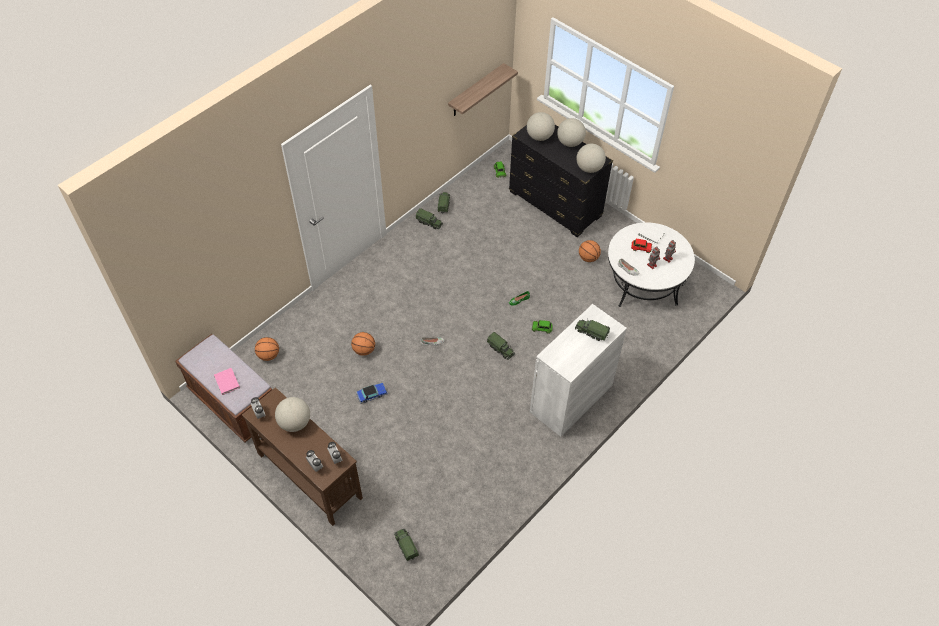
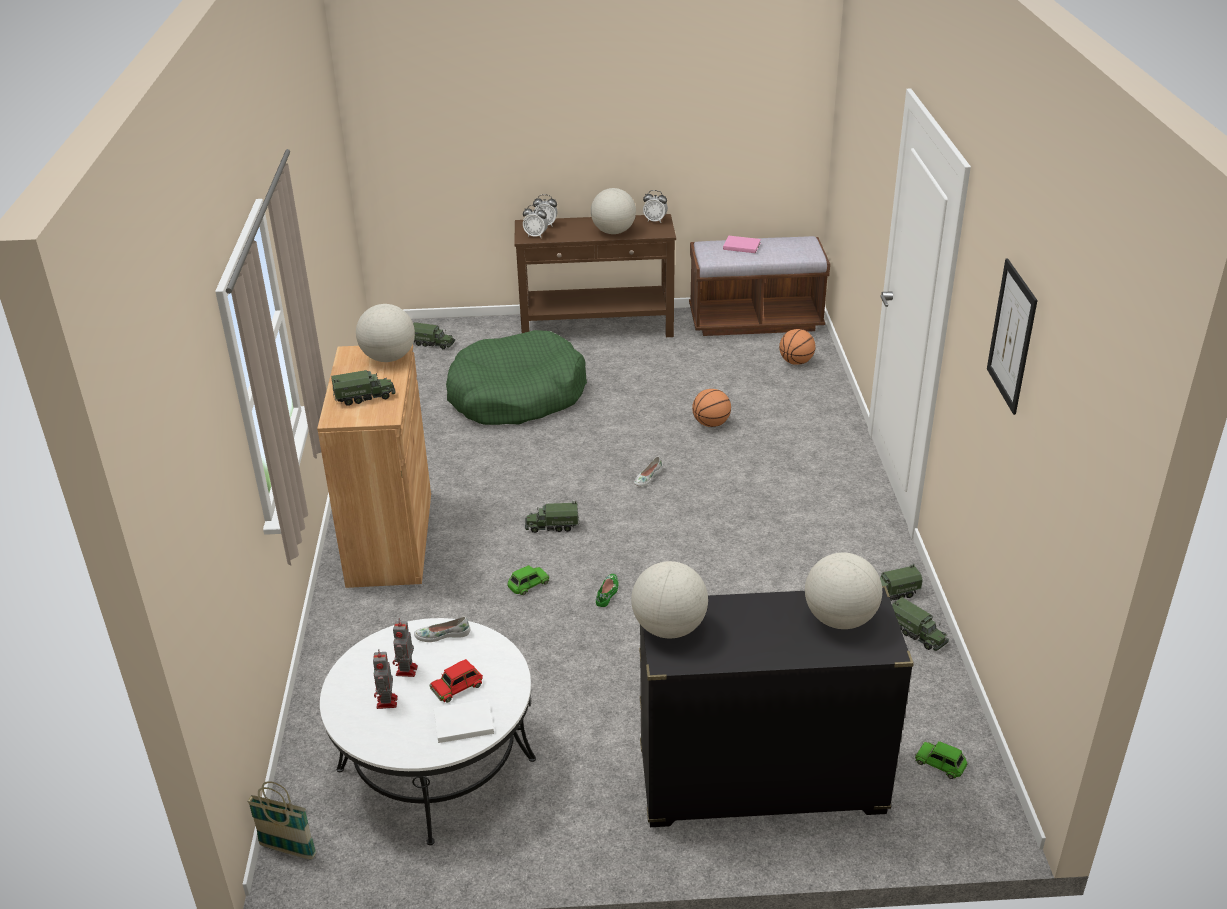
camera: 135 degrees right, 20 degrees down
(372, 394) = (637, 401): toy car -> none
(418, 451) = (516, 395): none -> green dog bed
(436, 75) = (1012, 336): none -> picture
(476, 91) = (1035, 537): shelf -> none
(570, 142) = (772, 650): globe -> globe (388, 358)
(571, 398) = (390, 539): white cabinet -> brown cabinet
(588, 258) = (580, 731): basketball -> none
(712, 289) = (287, 850): none -> basket

